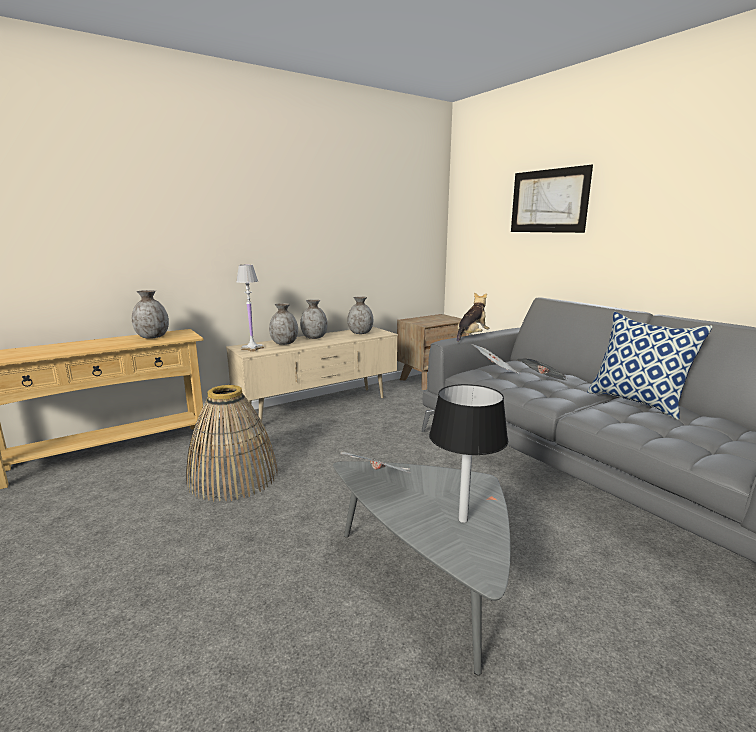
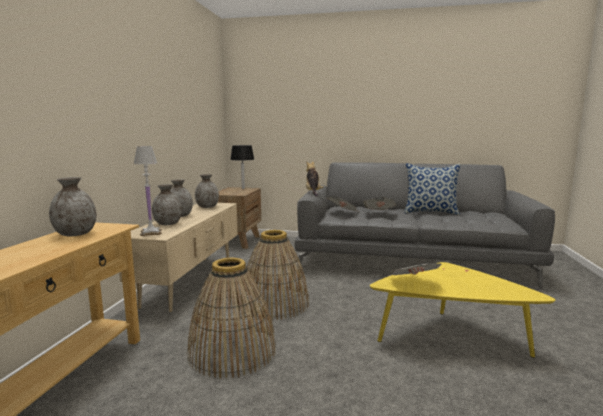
camera: 45 degrees left, 5 degrees down
(337, 453) = (274, 303): none -> basket
(428, 577) = (449, 336): grey coffee table -> yellow coffee table
(463, 519) = (481, 282): black table lamp -> black table lamp (243, 188)
(548, 201) = (321, 98): picture -> none

